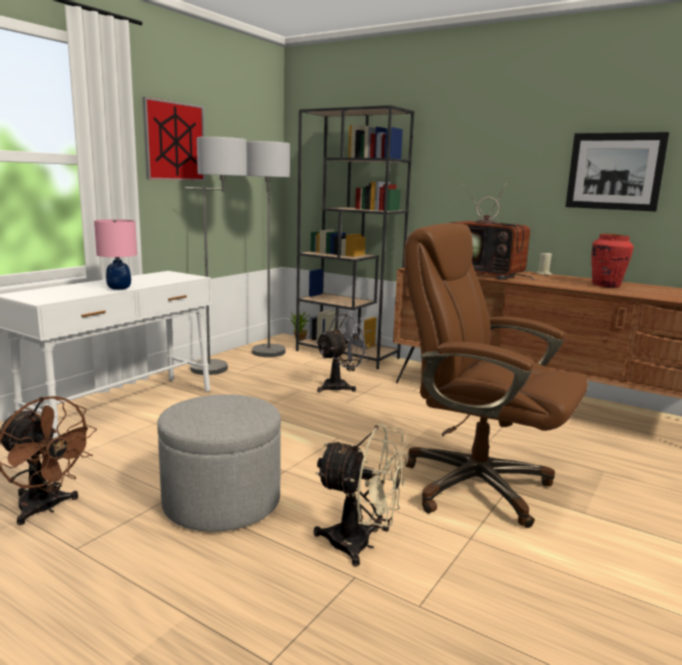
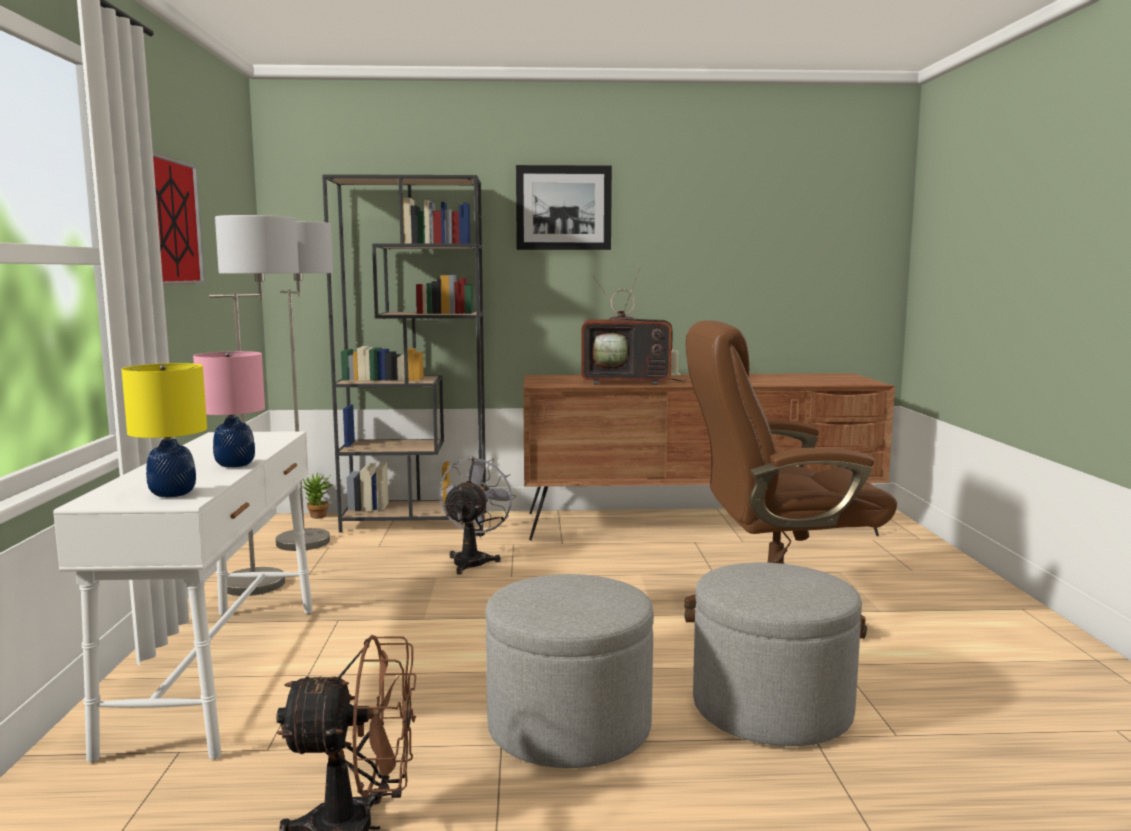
camera: 35 degrees left, 5 degrees down
(48, 297) = (171, 495): none -> yellow table lamp
(361, 545) = (771, 708): beige fan -> grey ottoman
(606, 285) = (754, 379): red vase -> none
(614, 171) = (728, 255): picture -> picture (563, 208)

